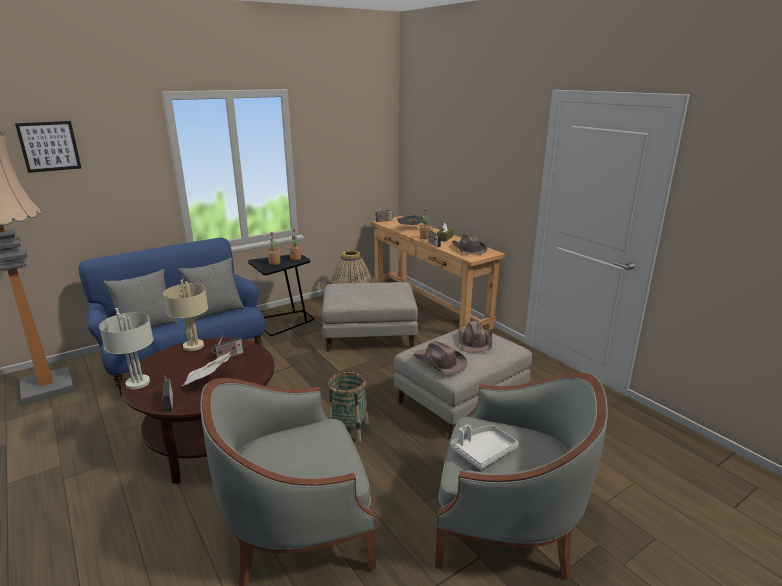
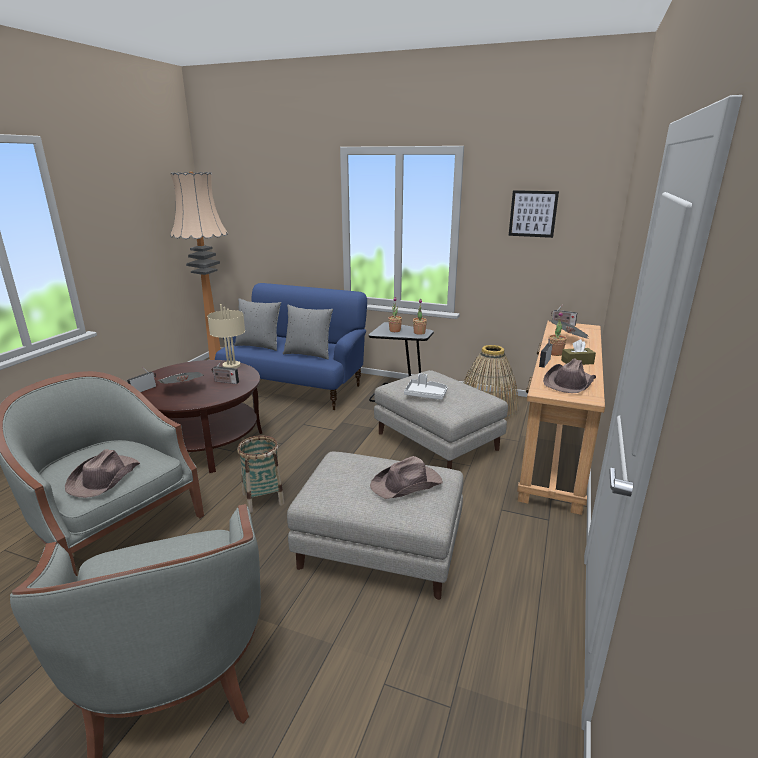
camera: 55 degrees right, 0 degrees up
(49, 146) = (259, 189): picture -> picture (533, 214)
(138, 382) = (164, 371): grey table lamp -> none
(439, 362) = (329, 478): brown hat -> brown hat (103, 478)
(483, 452) = (152, 563): grey tray -> grey tray (425, 394)

